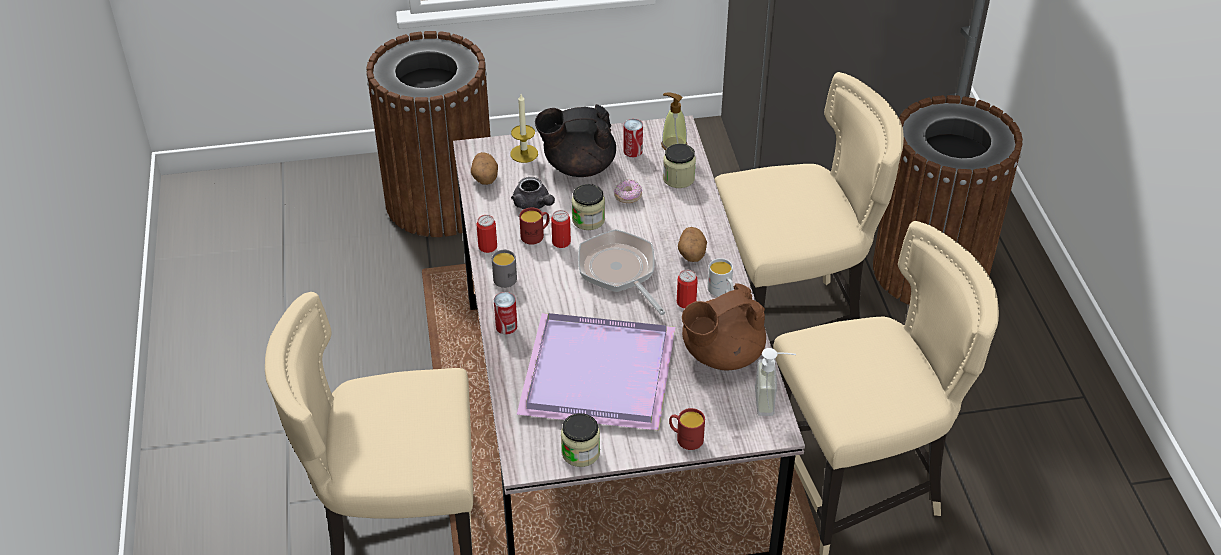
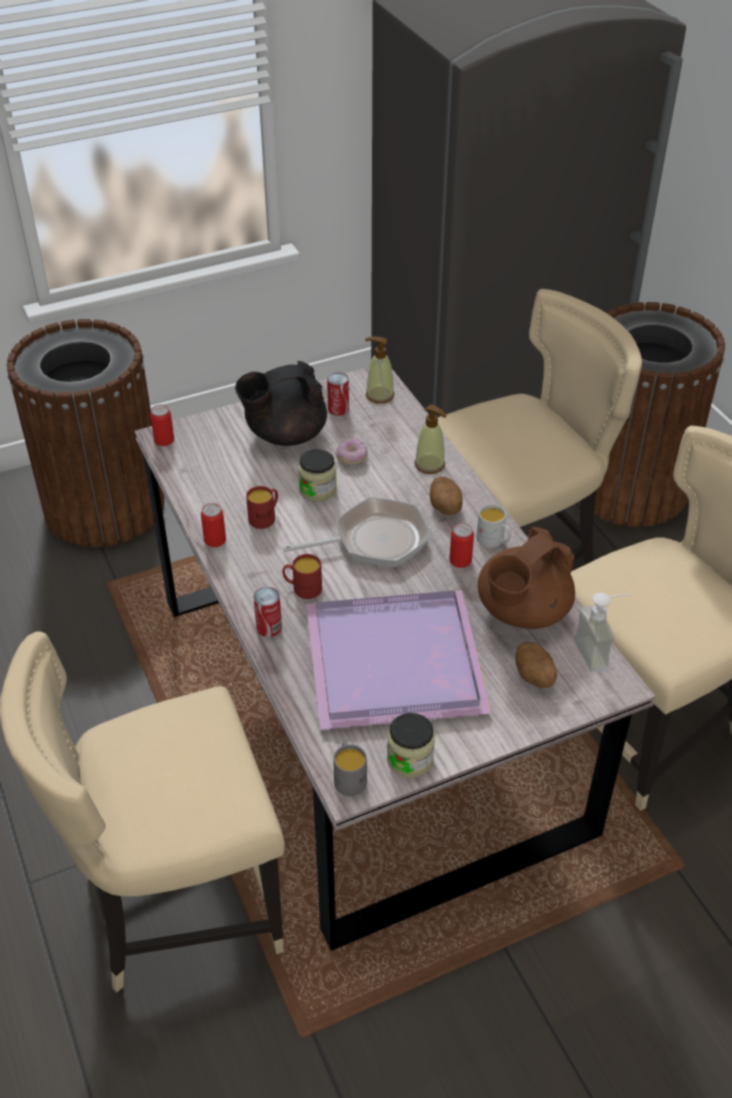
camera: 15 degrees left, 0 degrees up
(485, 179) = (185, 466): potato -> potato (534, 677)
(505, 276) = (247, 570): grey mug -> grey mug (349, 777)
(524, 153) = (220, 431): candle -> none
(533, 204) = (250, 484): grey teapot -> none
(561, 242) = (296, 520): can -> can (164, 440)
(619, 271) = (374, 540): frying pan -> frying pan turned 120 degrees clockwise
(678, 178) = (398, 429): jar -> none
(685, 438) = (522, 716): red mug -> red mug (302, 588)
(693, 215) = (430, 465): none -> soap dispenser

